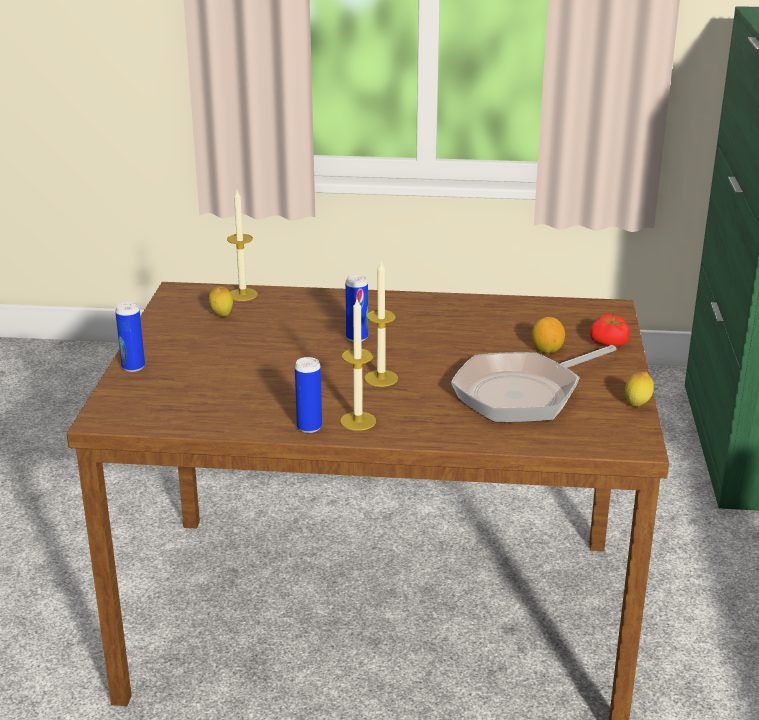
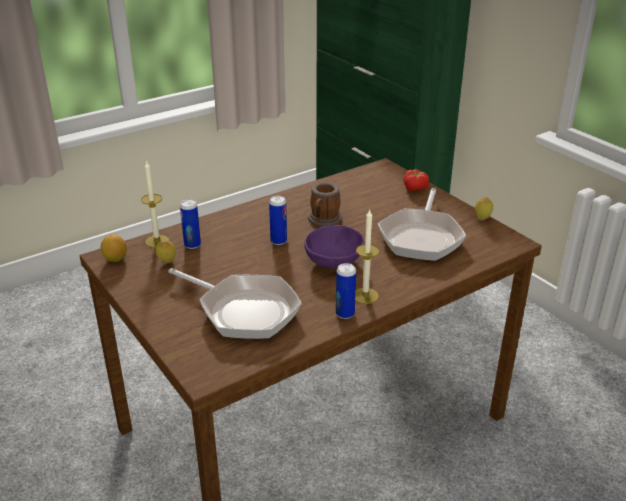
camera: 40 degrees left, 5 degrees up
(133, 367) = (164, 328): can -> can (192, 245)
(221, 383) = (244, 310): none -> frying pan
(381, 378) = (334, 262): candle -> purple bowl
(438, 336) = (323, 220): none -> mug
(547, 350) = (392, 205): lemon -> lemon (115, 259)

